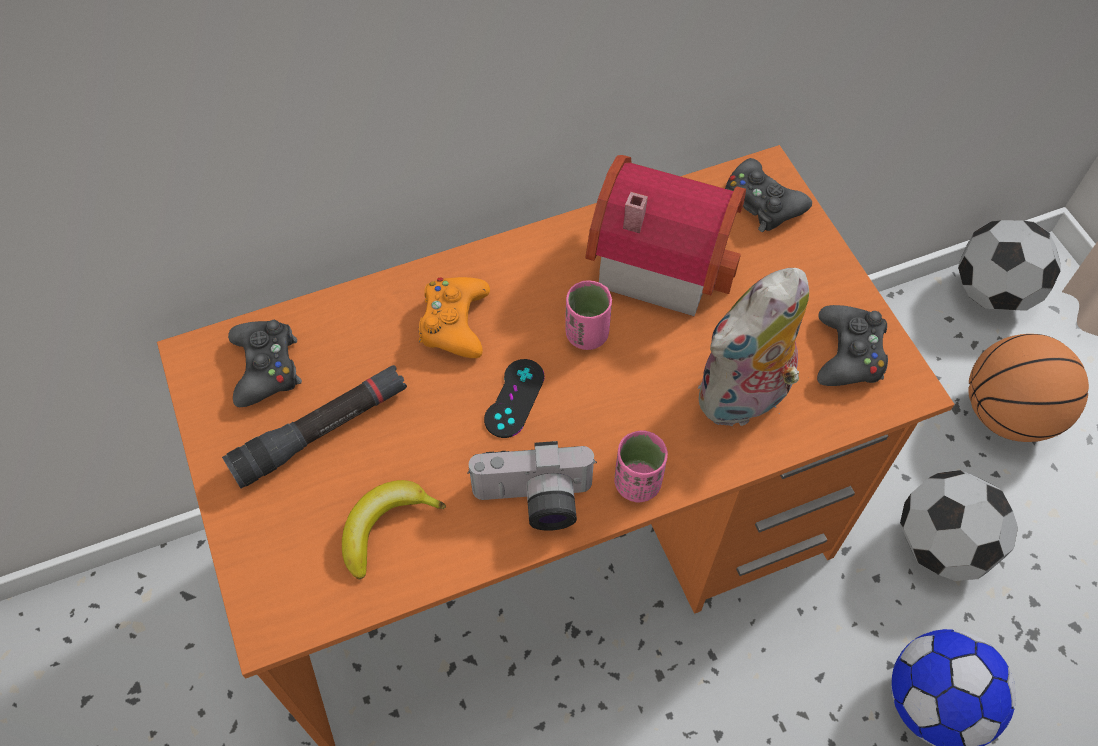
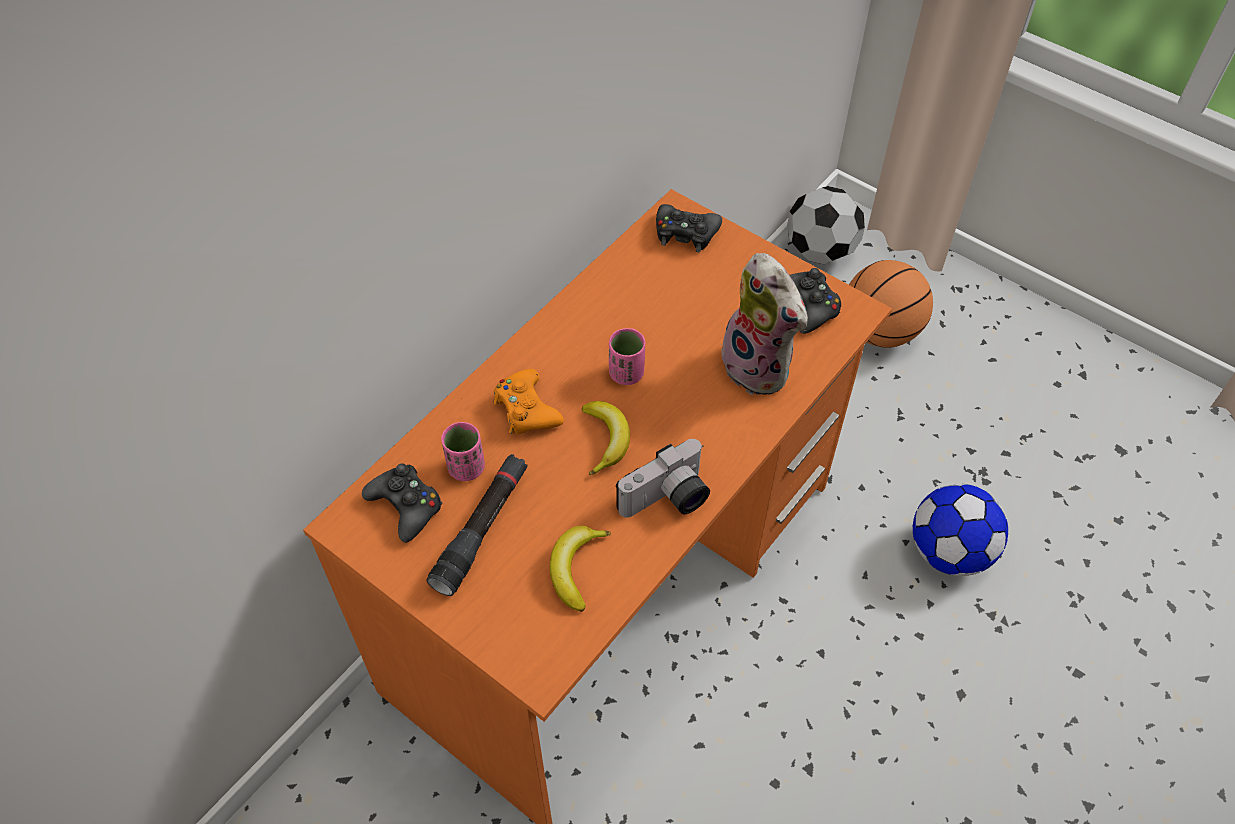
camera: 30 degrees left, 5 degrees down
(514, 398) = (606, 439): black game controller -> banana
(637, 482) = (727, 453): pink cup -> pink cup (466, 467)
(659, 255) = (640, 298): toy house -> none
(743, 400) = (760, 367): plush toy -> plush toy turned 60 degrees counterclockwise
(940, 544) = (889, 443): football -> none

